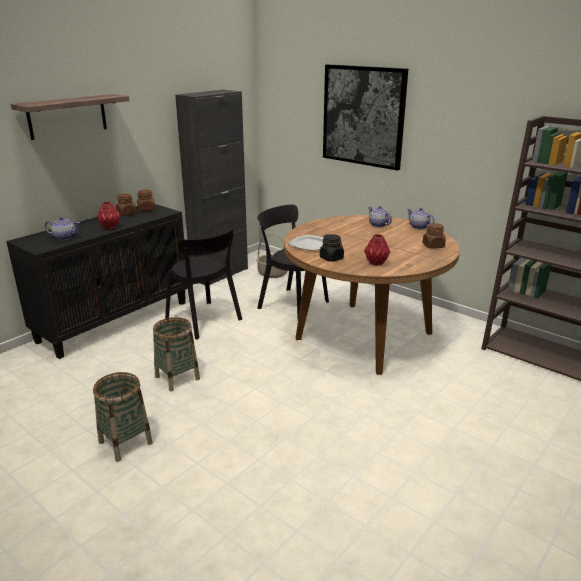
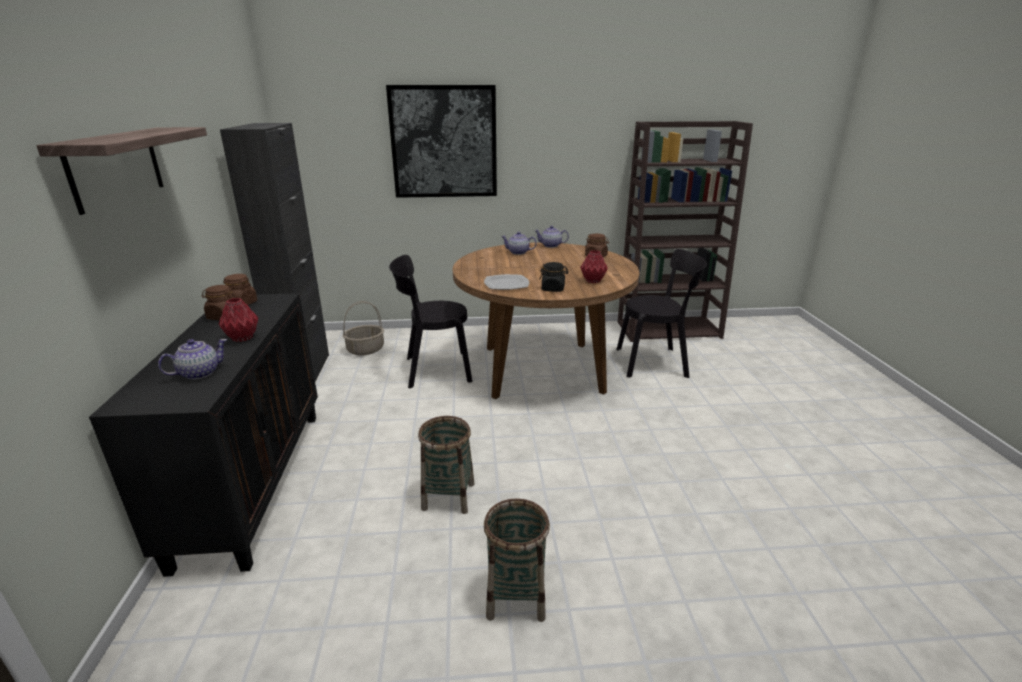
camera: 45 degrees left, 0 degrees up
(205, 321) = (375, 425): black chair -> black chair (655, 362)

